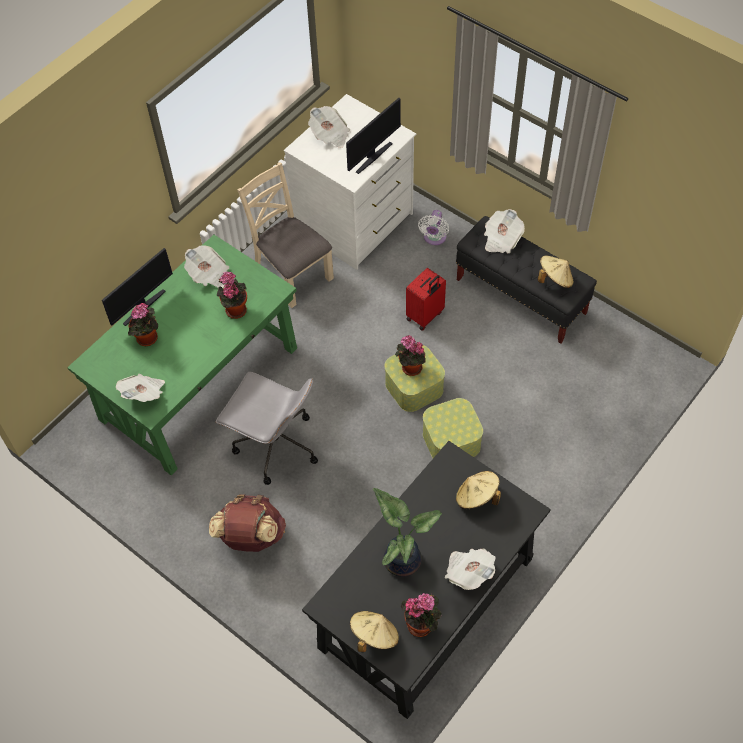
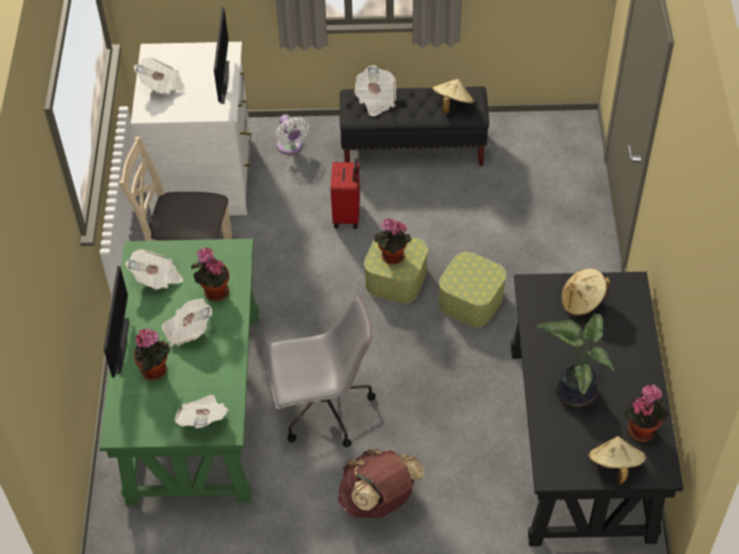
camera: 40 degrees left, 5 degrees down
(468, 572) = (635, 363): newspaper -> newspaper (187, 330)

